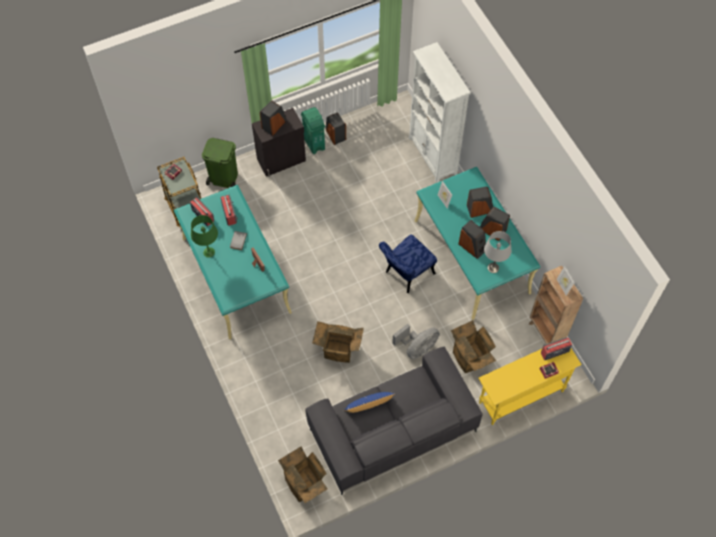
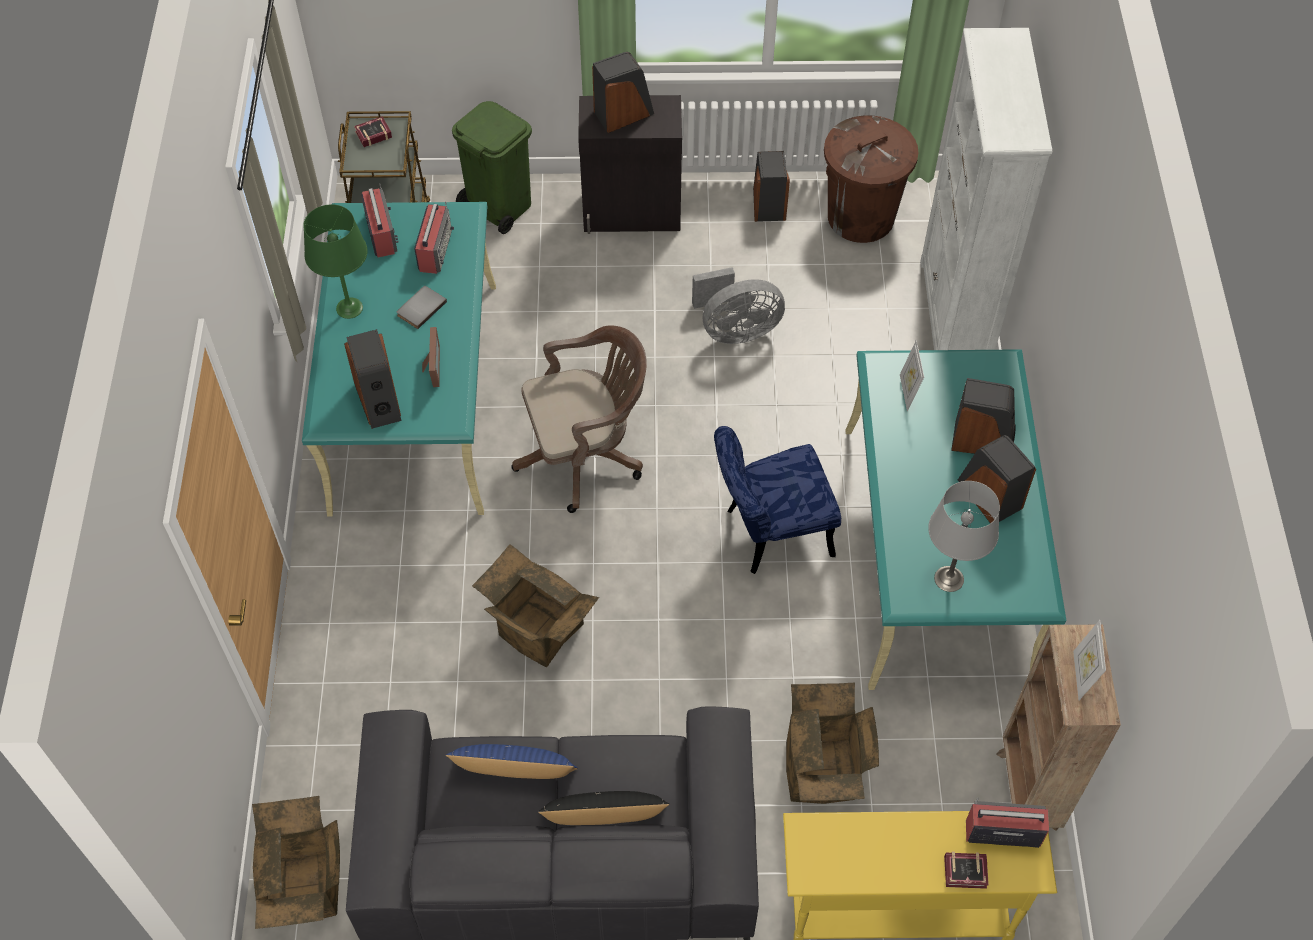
camera: 25 degrees right, 5 degrees down
(314, 143) = (715, 205): green trash can -> none
(318, 272) = (586, 455): none -> brown office chair
(376, 126) = (861, 217): none -> brown trash can
(410, 408) = (604, 818): none -> black pillow
(417, 348) = (711, 700): grey fan -> grey fan (735, 330)
(472, 247) = (923, 514): speaker -> speaker (379, 400)

